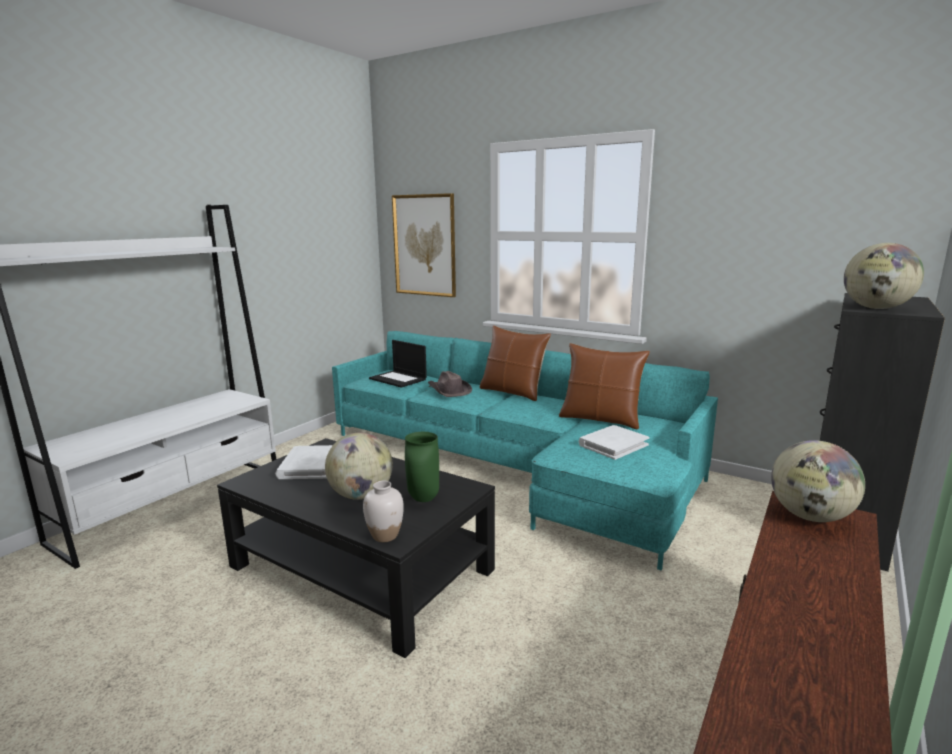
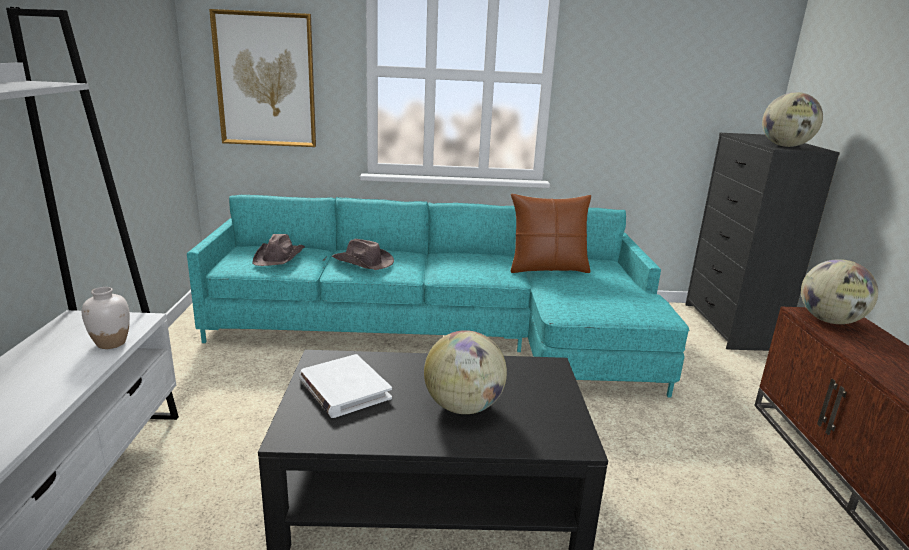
camera: 35 degrees left, 5 degrees up
(385, 536) = (559, 442): white vase -> white vase (111, 343)
(398, 379) = (279, 257): laptop -> brown hat
(424, 499) = (529, 390): green vase -> none
(513, 392) = (430, 253): brown pillow -> none
(613, 445) = (595, 292): white book -> none

